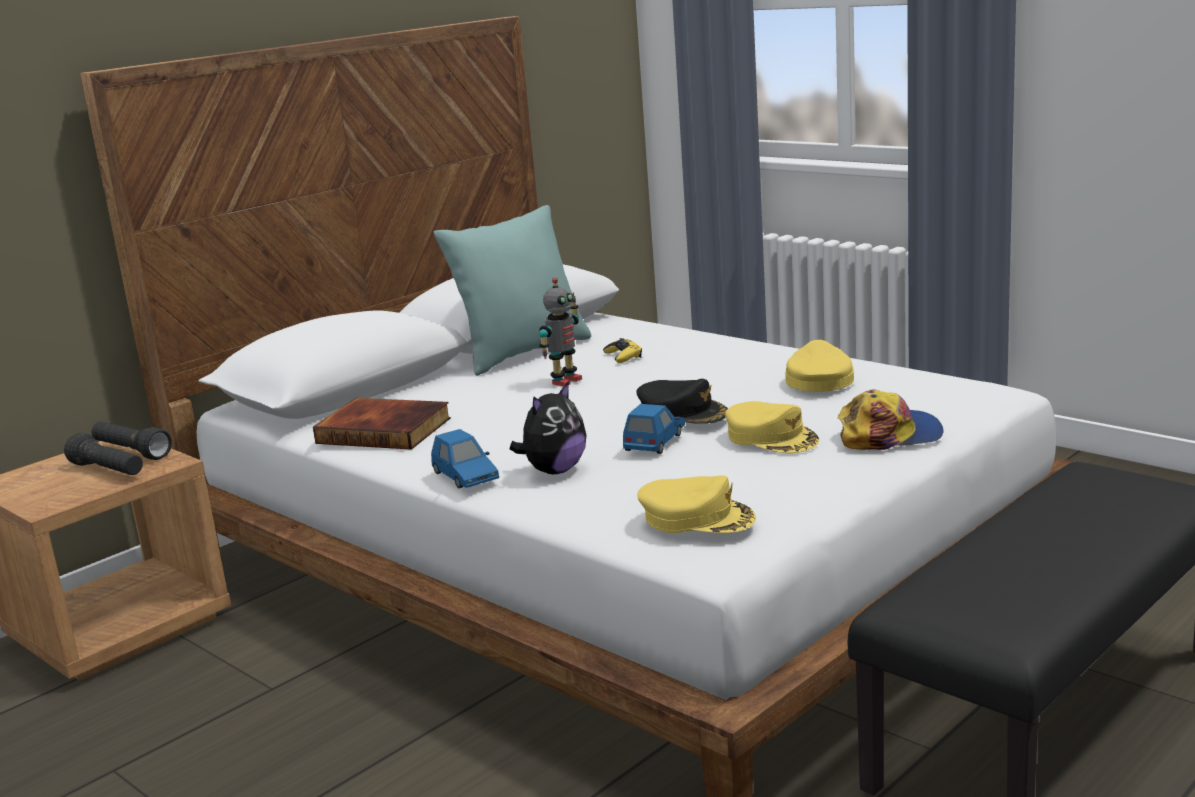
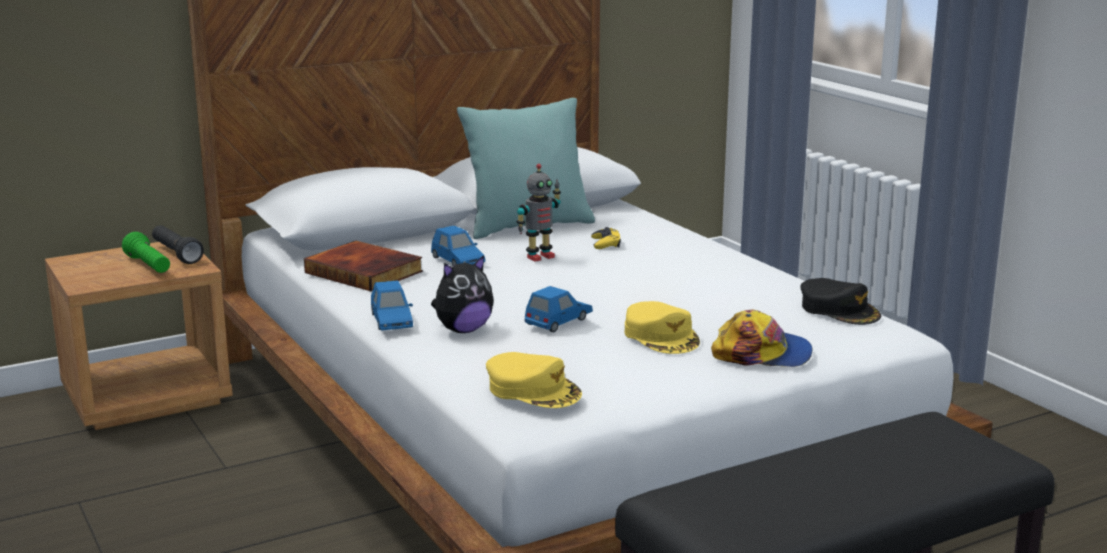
camera: 15 degrees right, 0 degrees up
(108, 471) = (149, 266): black flashlight -> green flashlight
(481, 400) = (457, 261): none -> blue toy car
(683, 412) = (607, 300): black cap -> black cap (839, 310)
(818, 380) = (749, 294): yellow cap -> none

